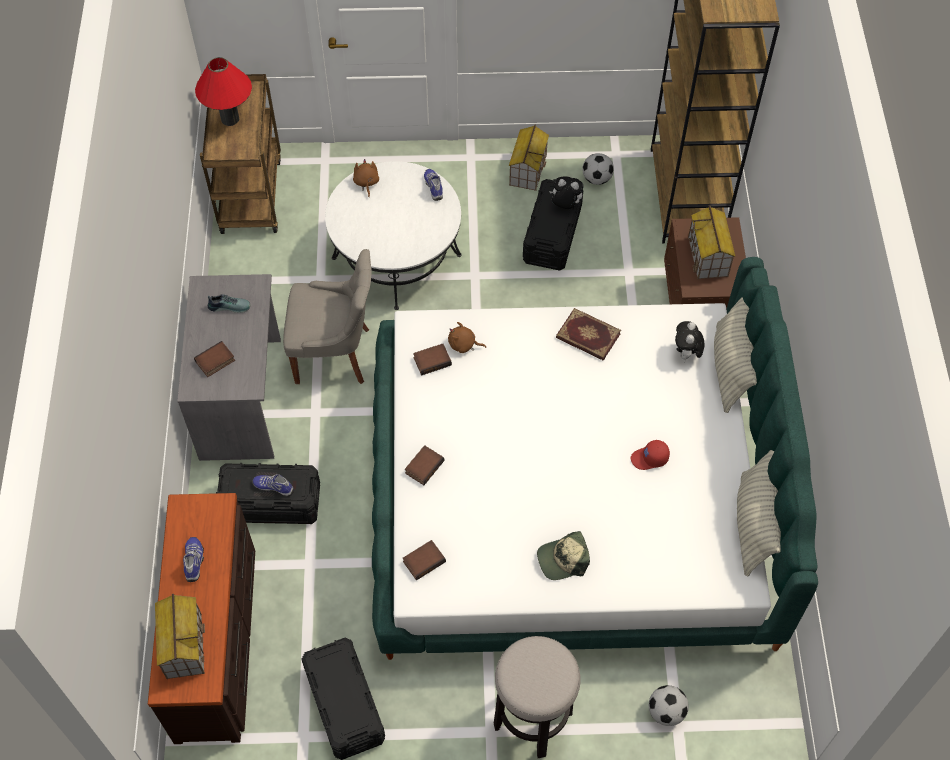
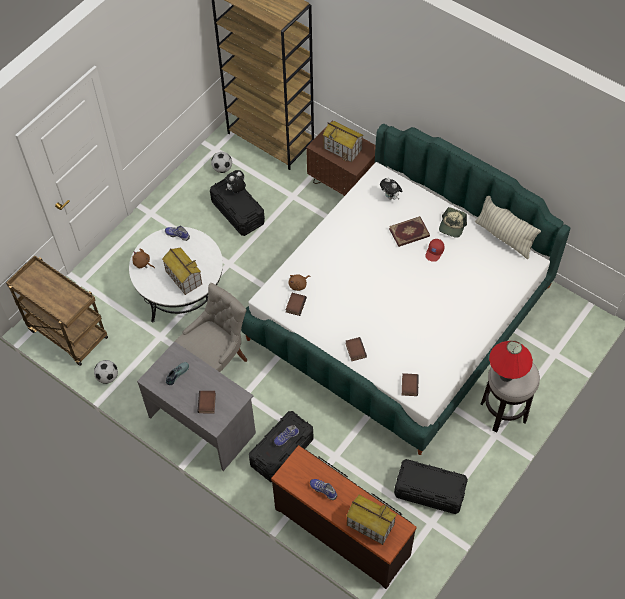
camera: 50 degrees left, 0 degrees up
(230, 119) = (45, 293): red table lamp -> red table lamp (506, 375)
(527, 170) = (185, 194): toy house -> toy house (183, 277)
(563, 559) = (458, 326): cap -> cap (452, 226)
(587, 337) = (343, 229): book -> book (409, 233)
(666, 711) = (543, 353): football -> football (107, 377)
(730, 367) = (414, 185): pillow -> none

